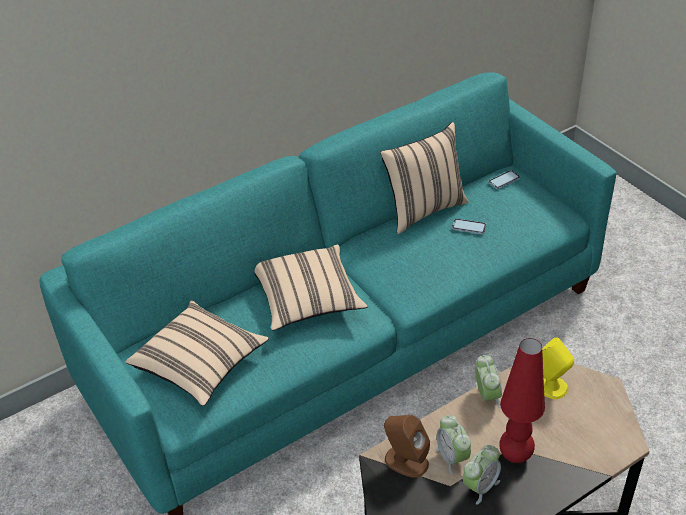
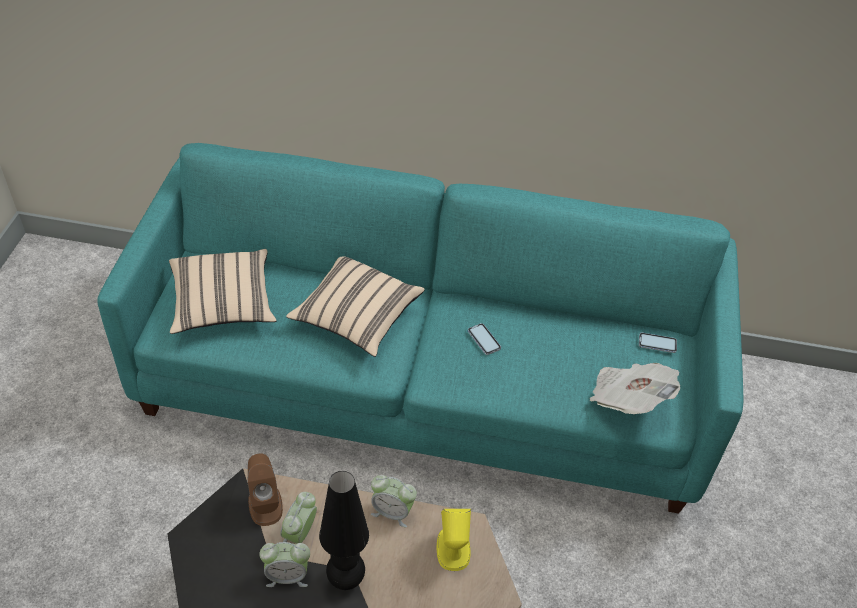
camera: 40 degrees right, 5 degrees up
(423, 209) = (549, 315): beige pillow -> none
(469, 227) = (563, 360): phone -> phone (484, 340)
(487, 396) = (392, 512): alarm clock -> alarm clock turned 75 degrees clockwise
(515, 455) = (346, 578): red table lamp -> black table lamp
(532, 221) = (628, 399): none -> newspaper

